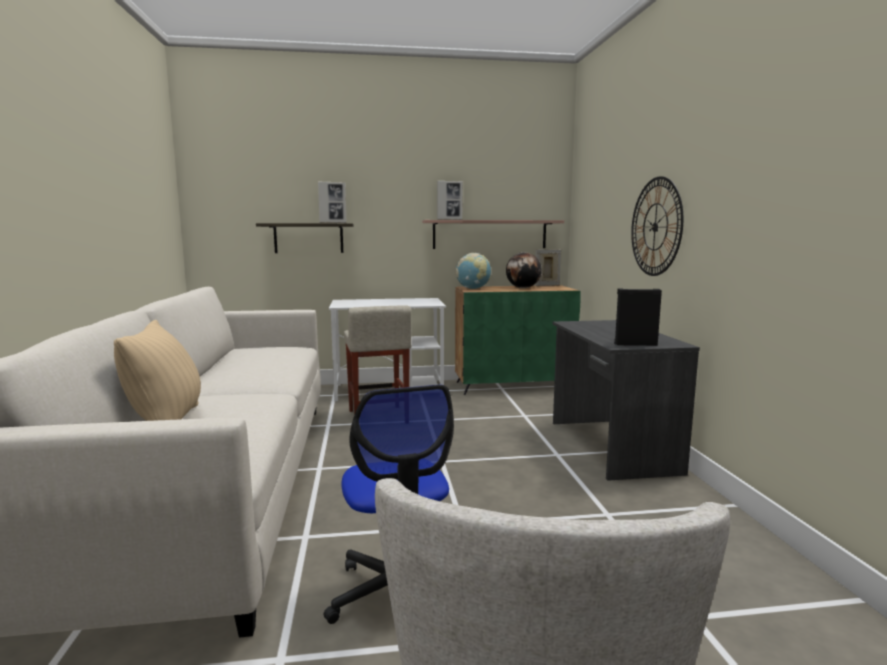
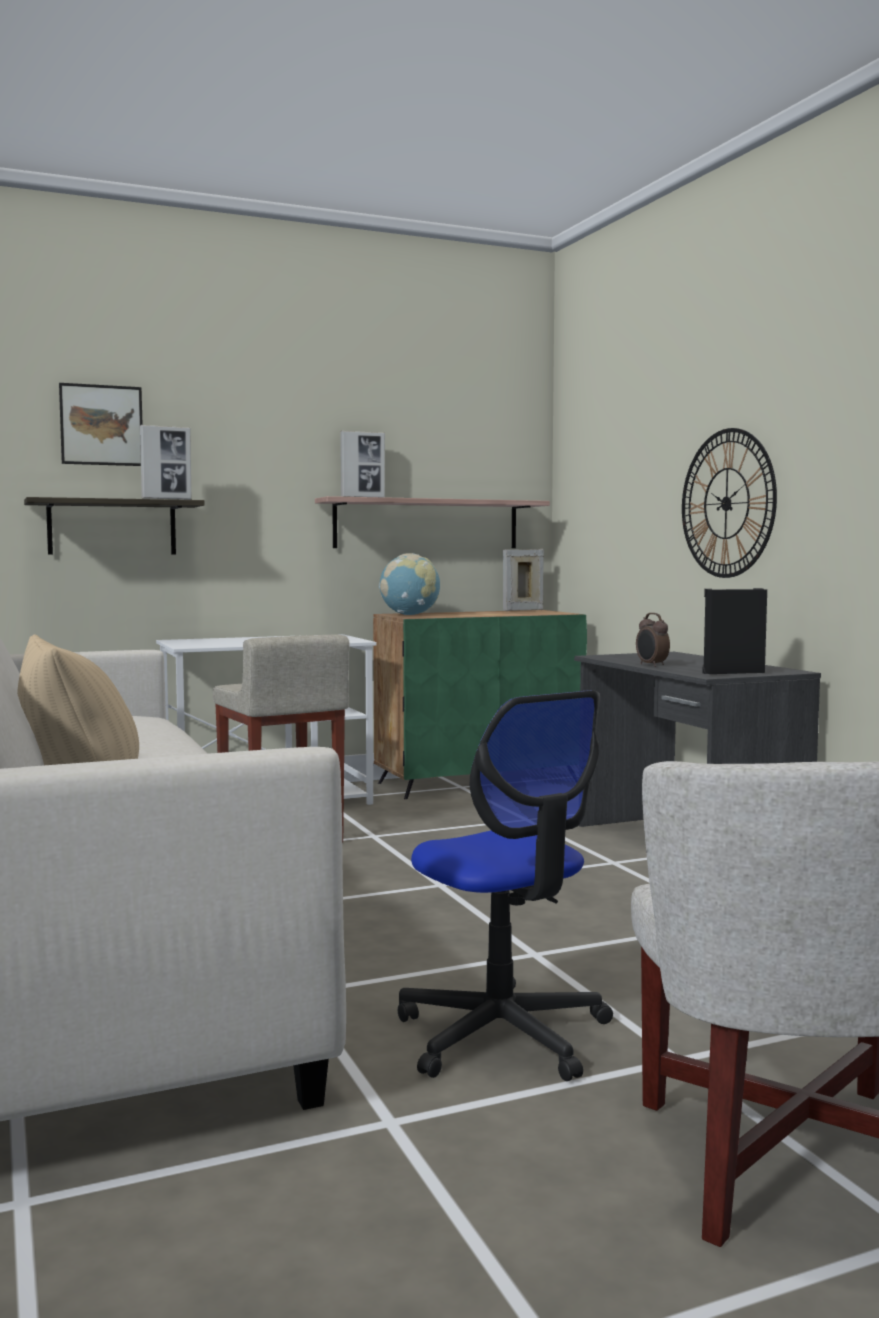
camera: 15 degrees left, 5 degrees down
(302, 181) = (101, 425): none -> picture
(523, 288) = (491, 613): globe -> none
(589, 333) = (651, 665): none -> alarm clock

